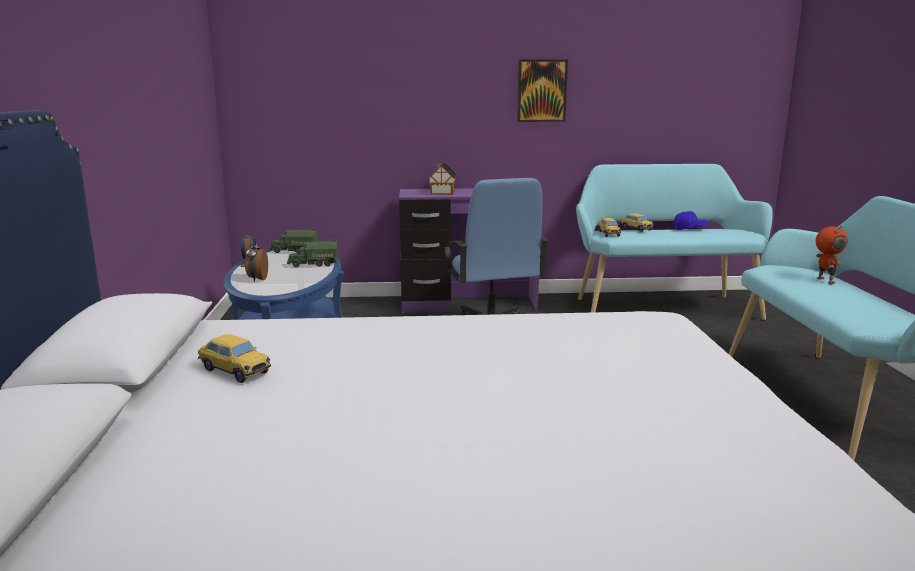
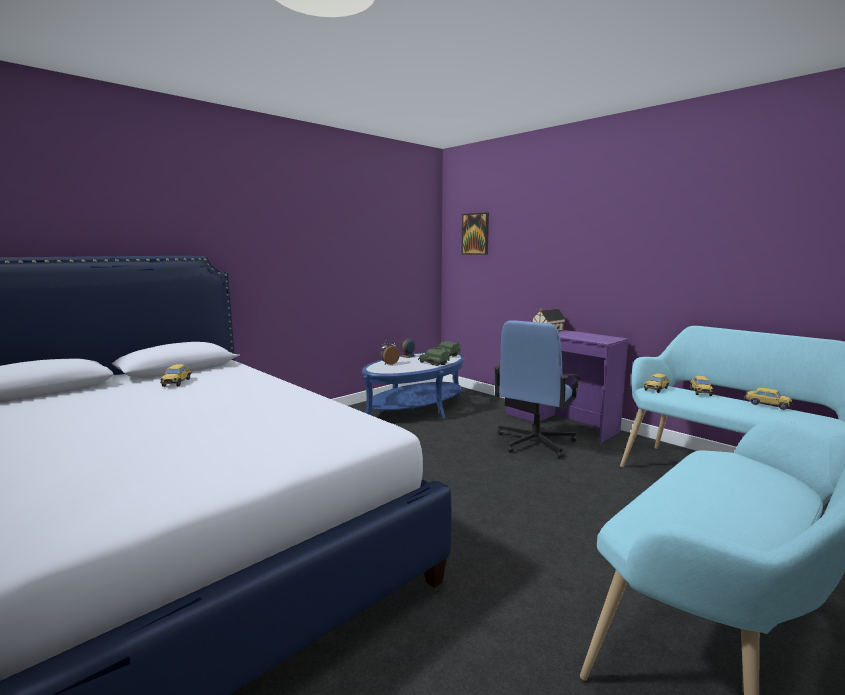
camera: 50 degrees right, 5 degrees down
(541, 90) = (644, 255): picture -> picture (475, 234)
(689, 228) = (767, 405): blue cap -> toy car
(824, 280) = (750, 486): toy robot -> none

